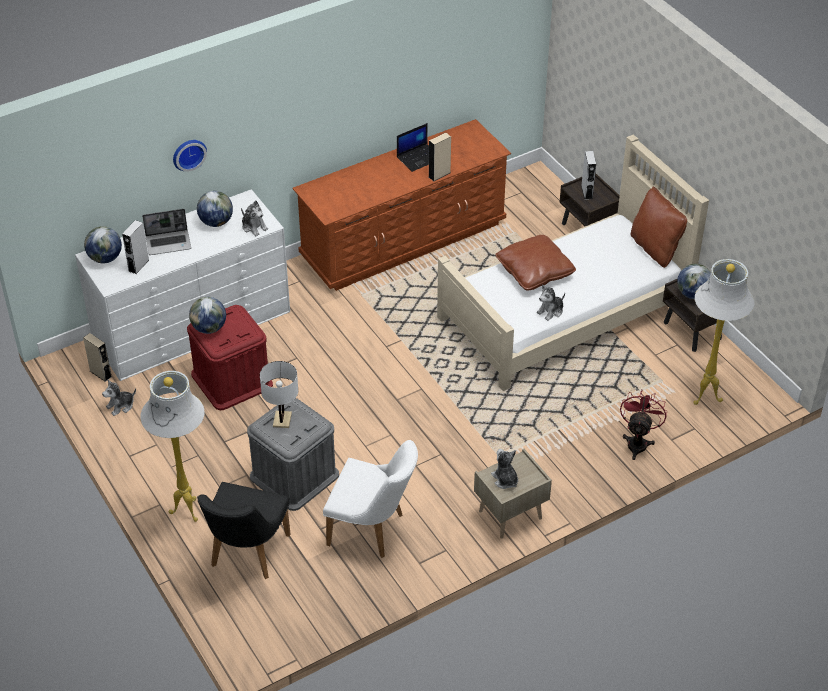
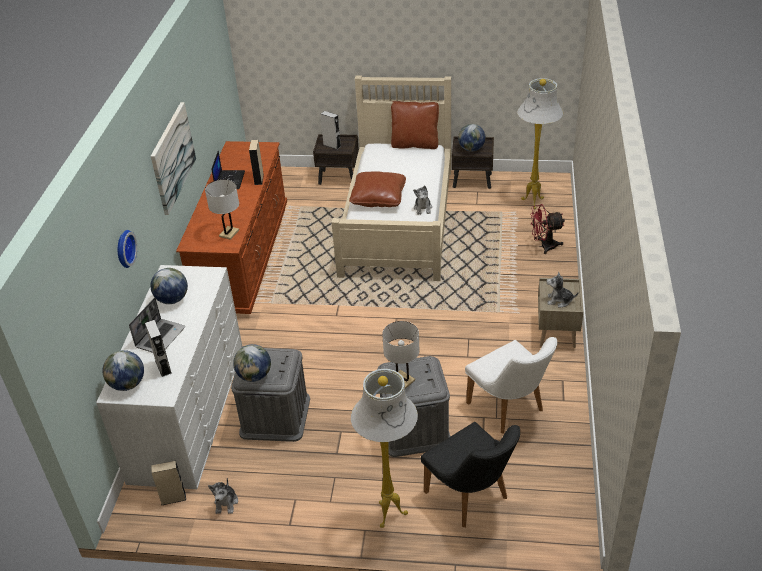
camera: 50 degrees left, 5 degrees down
(232, 379) = (275, 416): red storage box -> grey storage box
(254, 227) = (205, 281): plush toy -> none
(332, 103) = (172, 157): none -> picture
(345, 203) = (229, 233): none -> white table lamp
(373, 530) = (510, 410): white chair -> white chair turned 90 degrees clockwise
(638, 442) = (544, 246): red fan -> red fan turned 60 degrees counterclockwise

